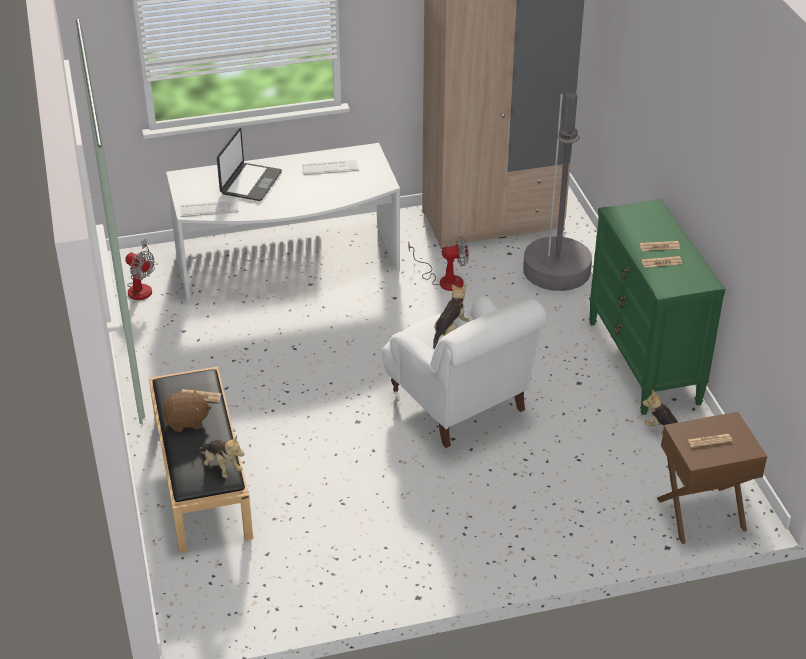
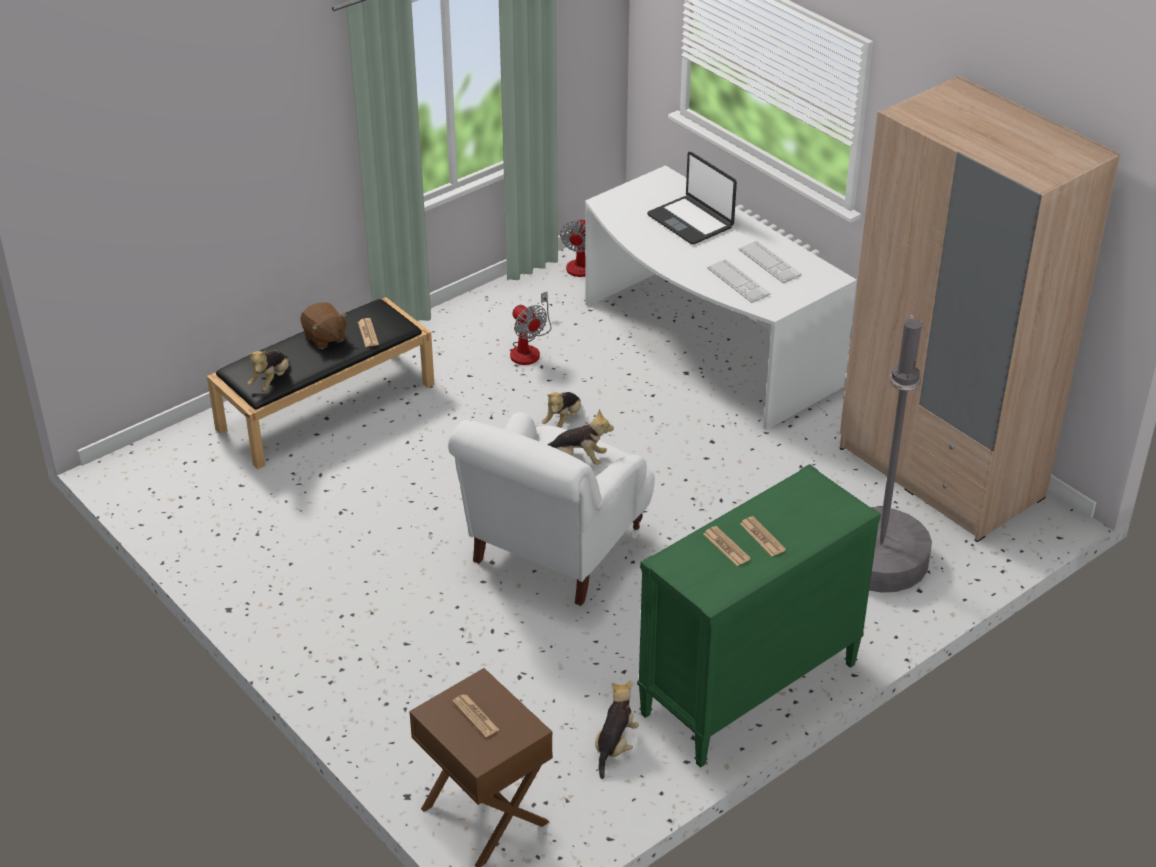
camera: 65 degrees right, 0 degrees up
(209, 209) = (619, 212): keyboard -> keyboard (738, 281)
(250, 183) = (691, 221): laptop -> laptop turned 60 degrees clockwise
(319, 357) = (563, 420): none -> plush toy
(444, 279) = (779, 469): fan -> fan (528, 349)

